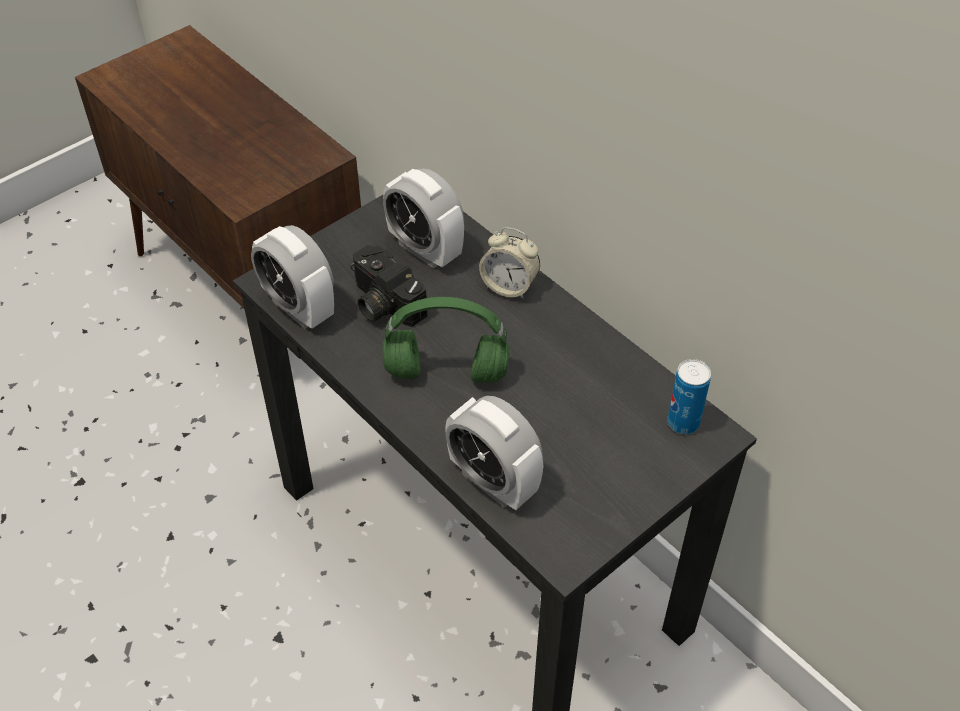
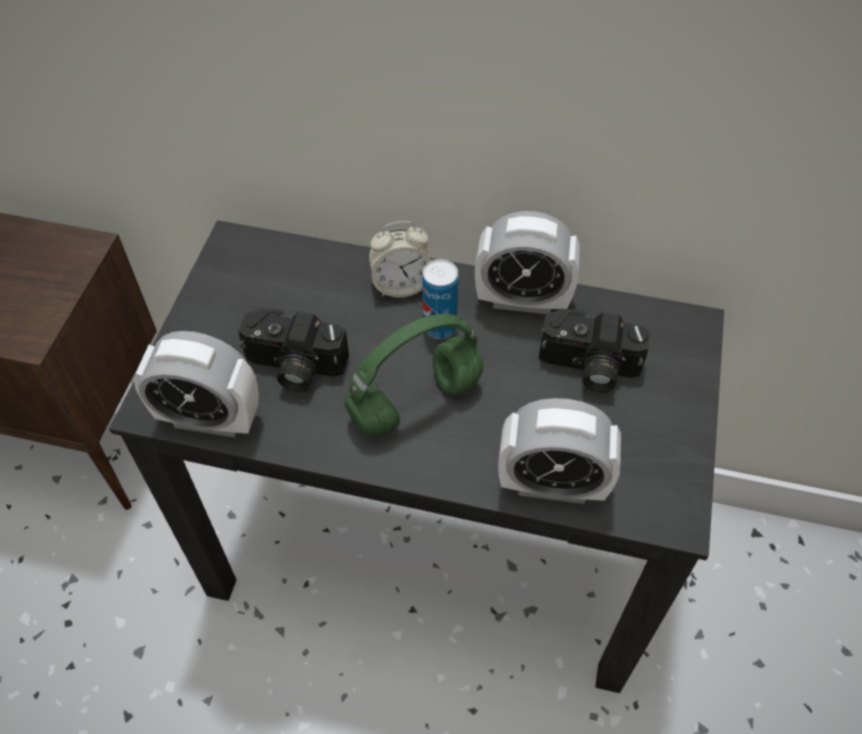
camera: 35 degrees left, 5 degrees up
(425, 250) = (289, 290): alarm clock -> alarm clock (522, 300)
(598, 419) = (588, 367): none -> camera
(683, 422) = (658, 329): can -> can (439, 327)

